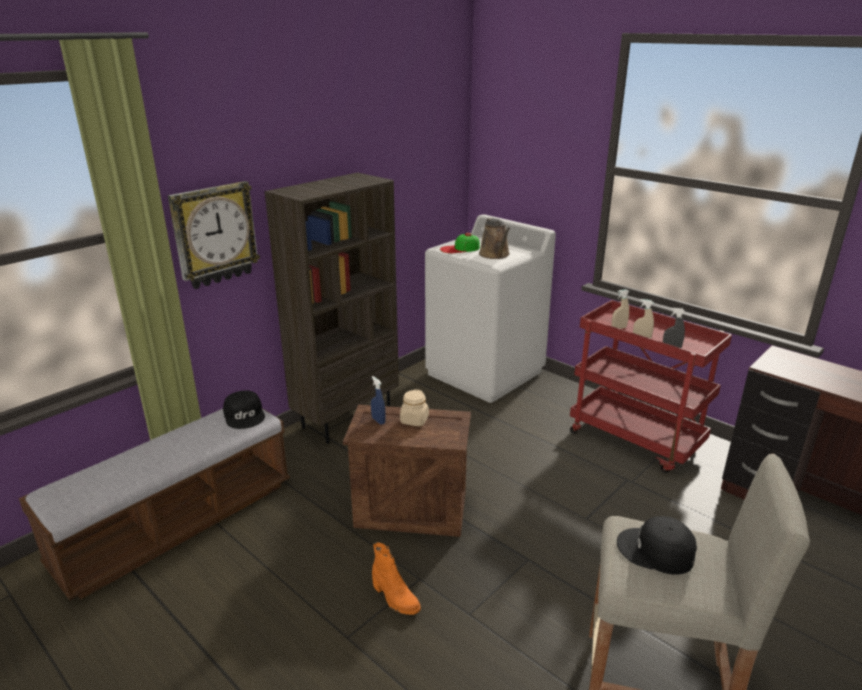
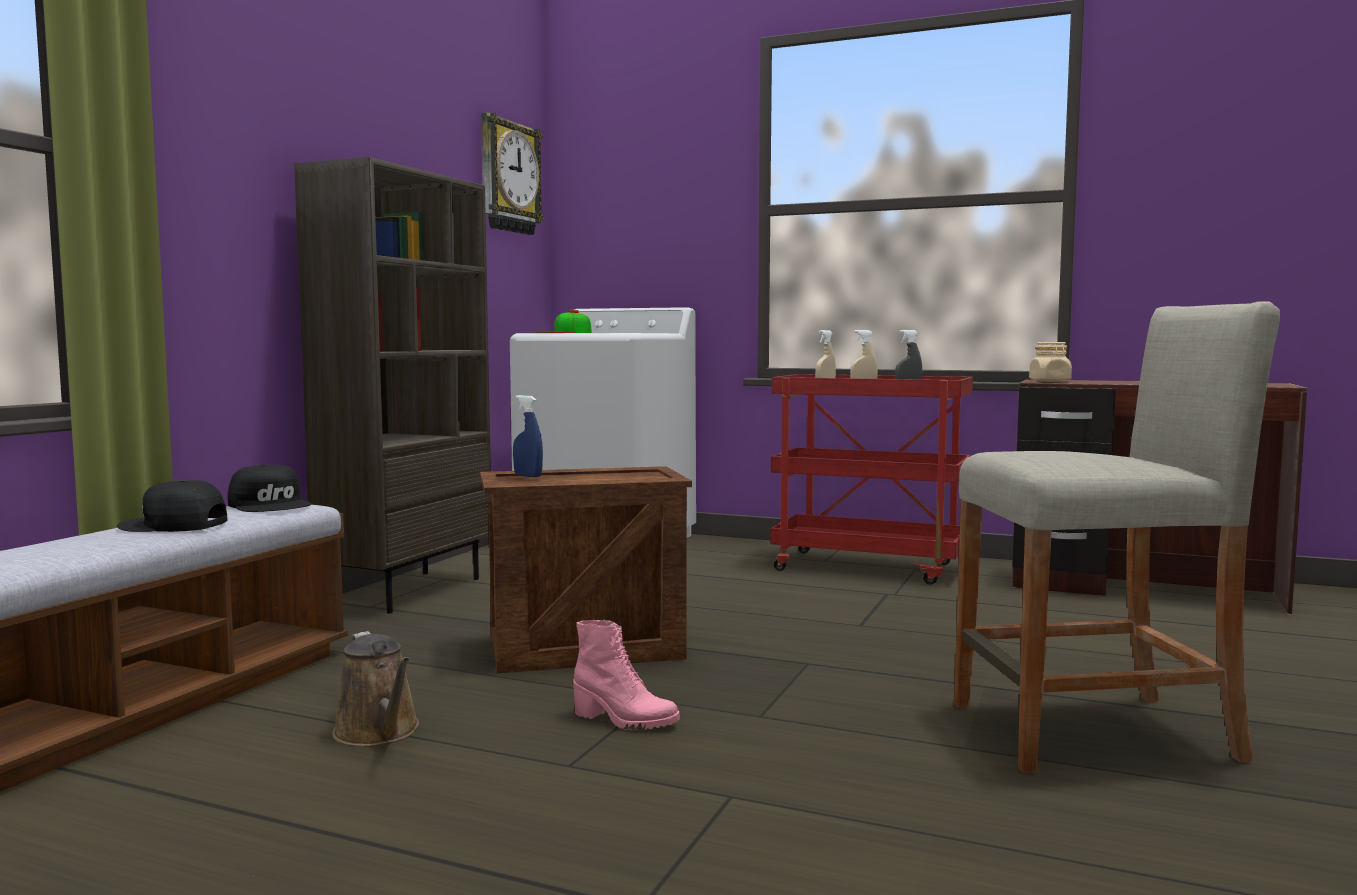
camera: 20 degrees left, 20 degrees down
(214, 234) = (213, 210): wall clock -> wall clock (508, 177)
(395, 598) = (624, 721): orange boot -> pink boot
(414, 420) = (586, 473): beige jar -> beige jar (1050, 381)
(495, 255) = (620, 332): brown watering can -> brown watering can (379, 733)
(656, 551) = (1061, 454): black cap -> black cap (173, 525)

